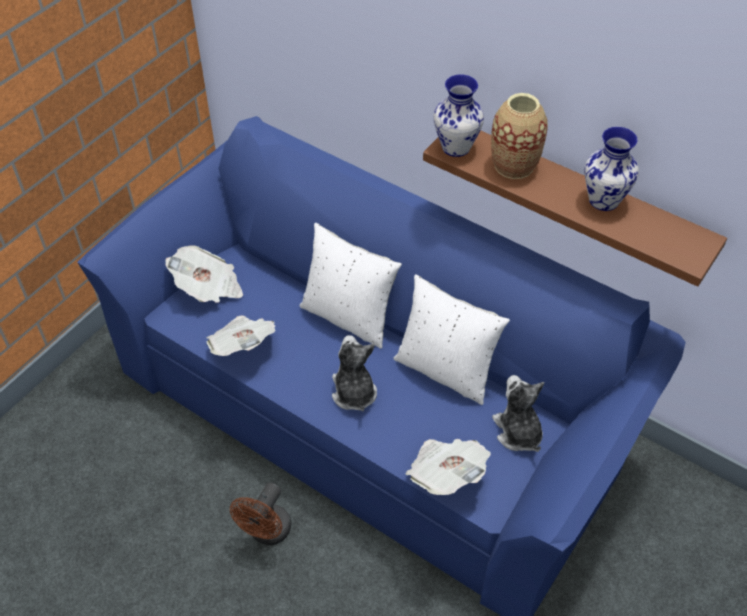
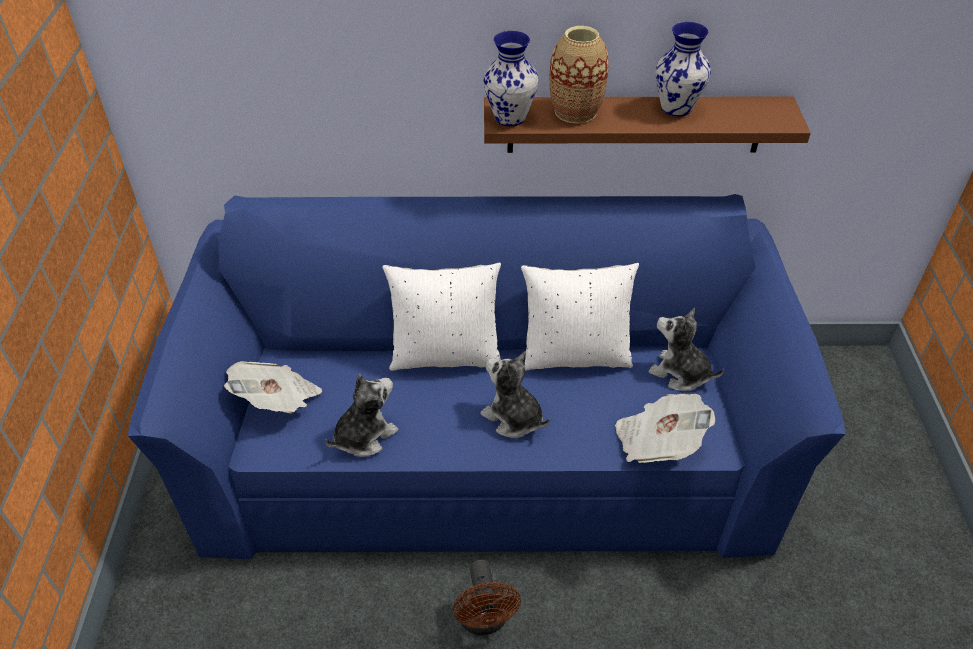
camera: 35 degrees left, 5 degrees down
(242, 346) = (364, 436): newspaper -> plush toy

